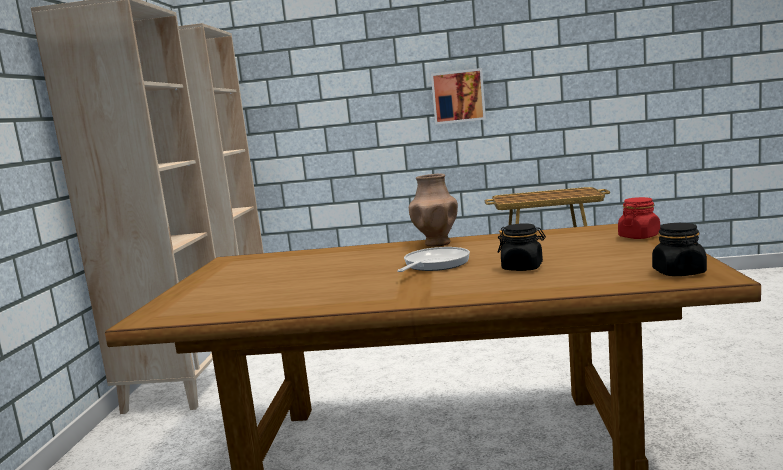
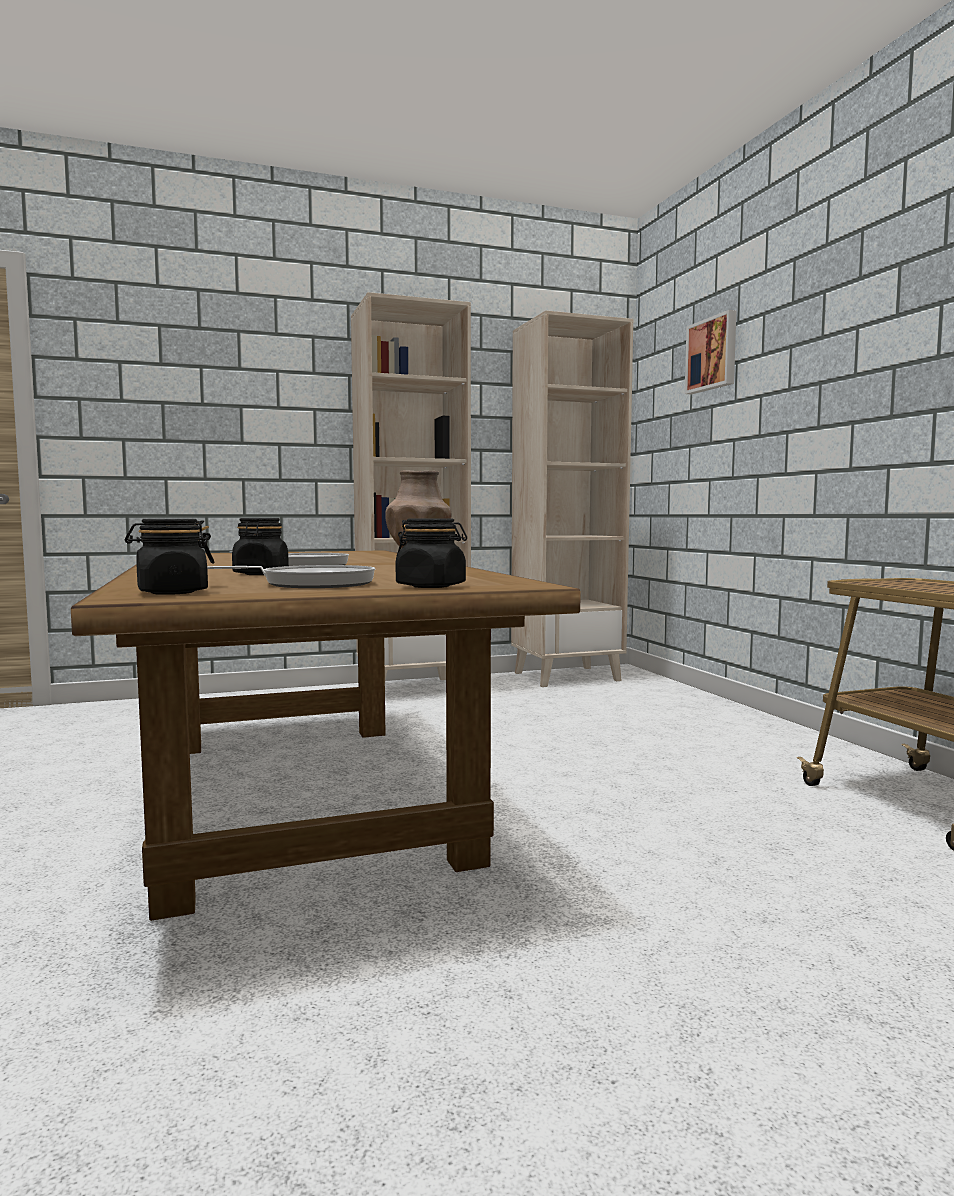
camera: 65 degrees right, 5 degrees down
(458, 96) = (897, 385): picture -> picture (713, 354)
(617, 254) = (311, 584): none -> frying pan
(639, 236) = (431, 586): red jar -> black jar

